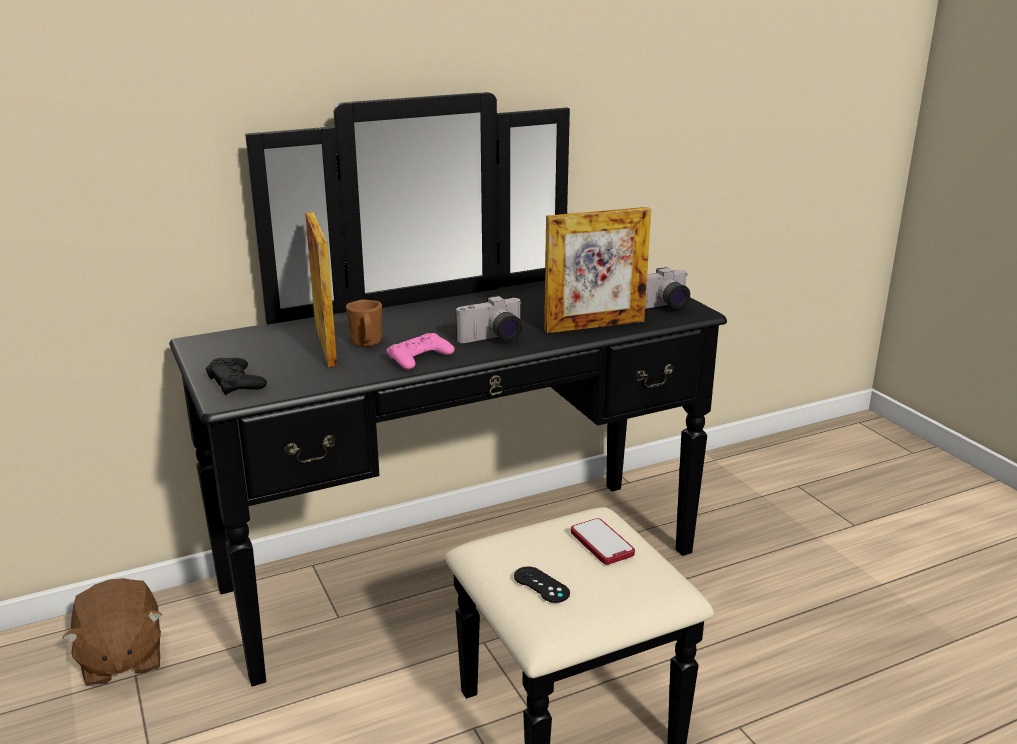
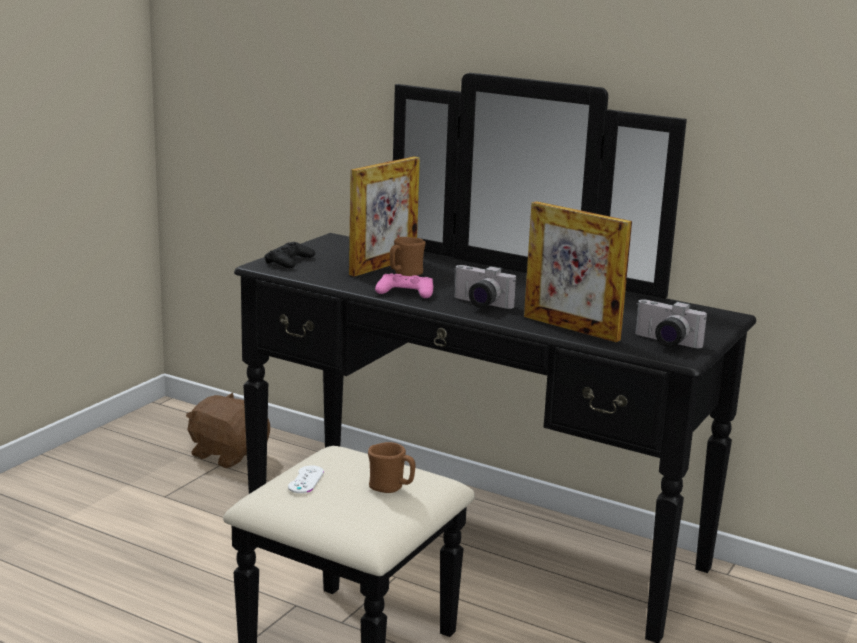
camera: 55 degrees right, 5 degrees down
(121, 659) = (228, 454): brown plush toy -> brown plush toy turned 90 degrees clockwise
(541, 585) = (306, 480): black game controller -> white game controller
(602, 543) = (391, 488): phone -> brown mug

